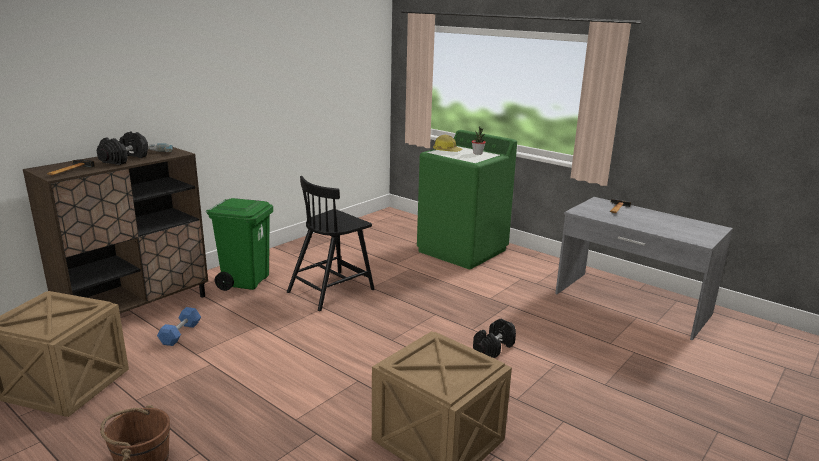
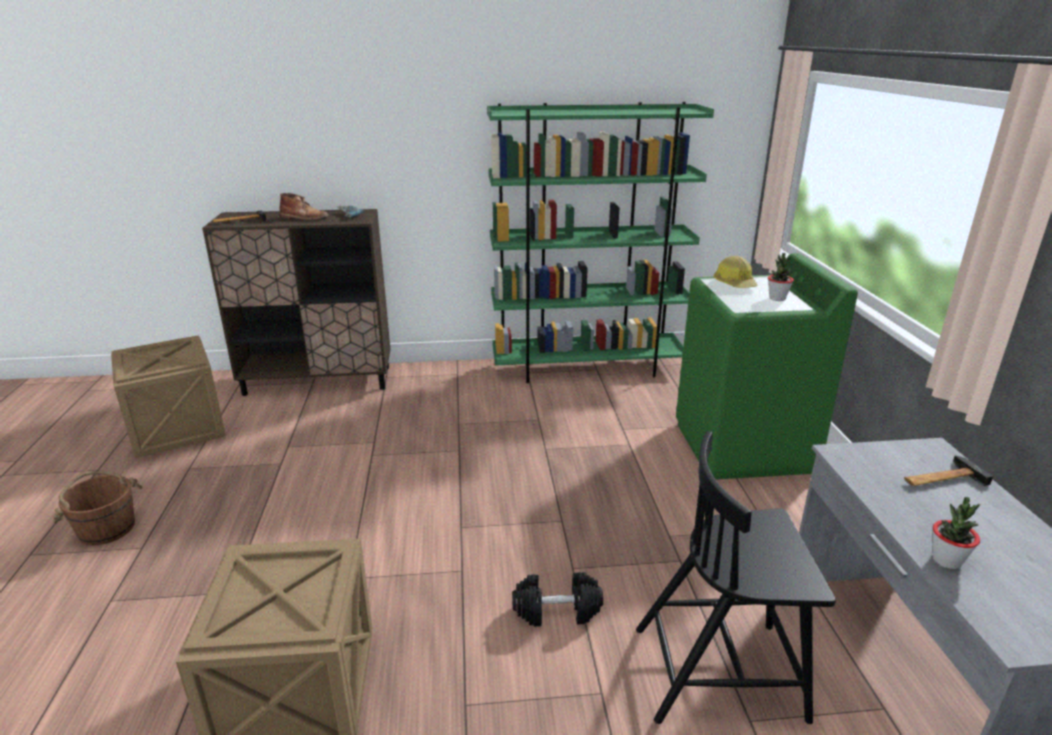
camera: 45 degrees right, 5 degrees up
(124, 159) = (304, 218): black dumbbell -> brown boot
(180, 333) = (309, 420): blue dumbbell -> none
(245, 281) = (439, 387): green trash can -> none
(324, 240) = (587, 368): none -> green bookcase
(332, 290) = (499, 433): black chair -> black chair (721, 671)
(658, 230) = (946, 561): none -> potted plant

